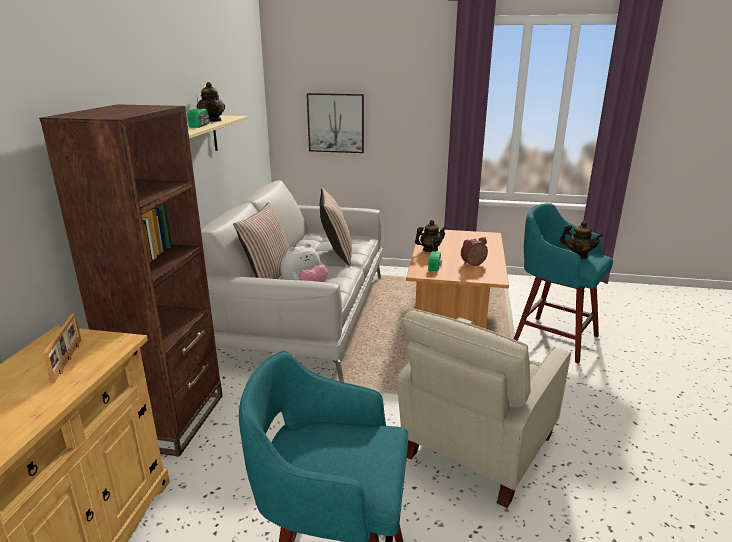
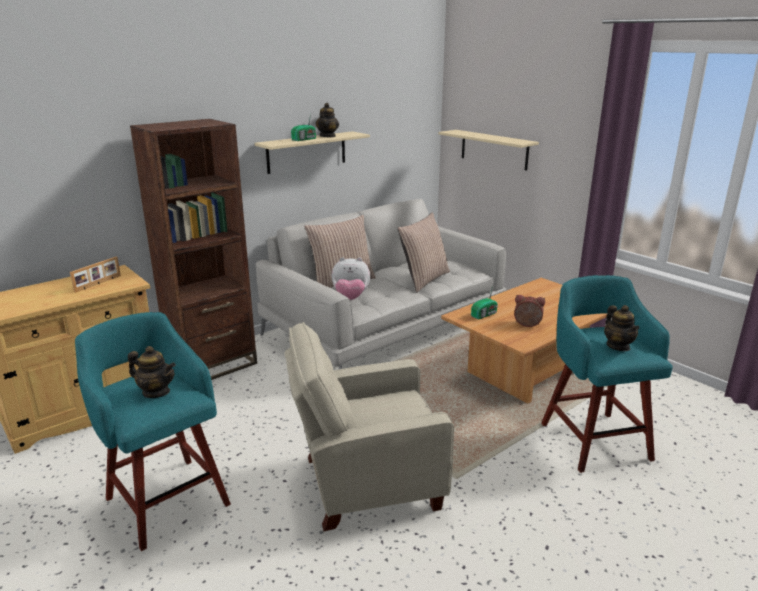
camera: 40 degrees right, 0 degrees up
(336, 123) = (494, 149): picture -> beige shelf
(430, 250) = (509, 299): teapot -> teapot (156, 392)

